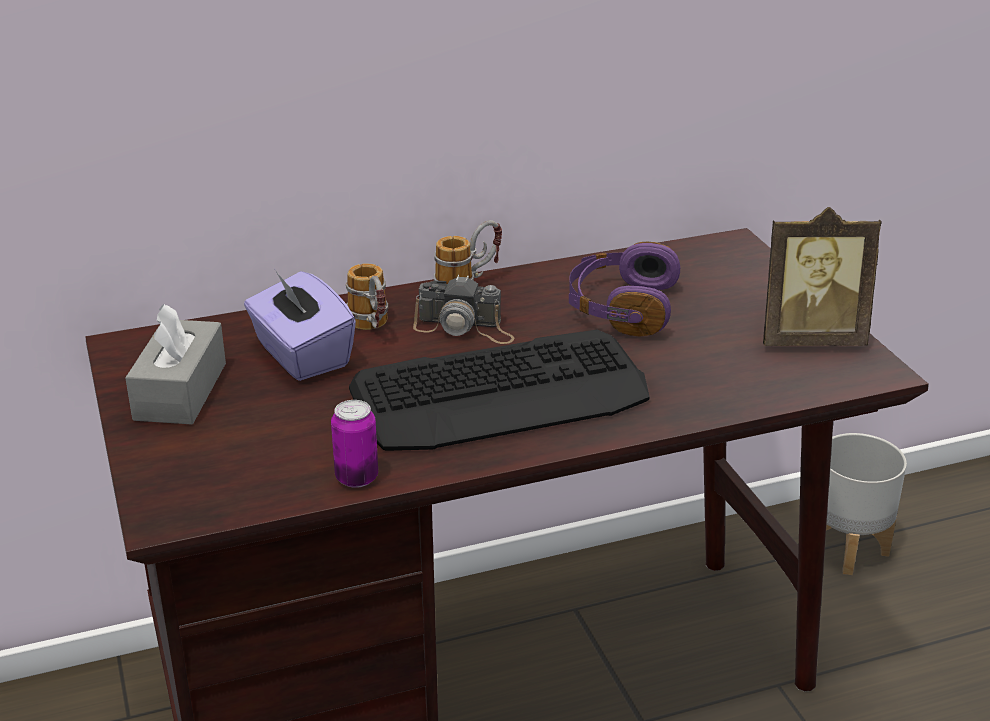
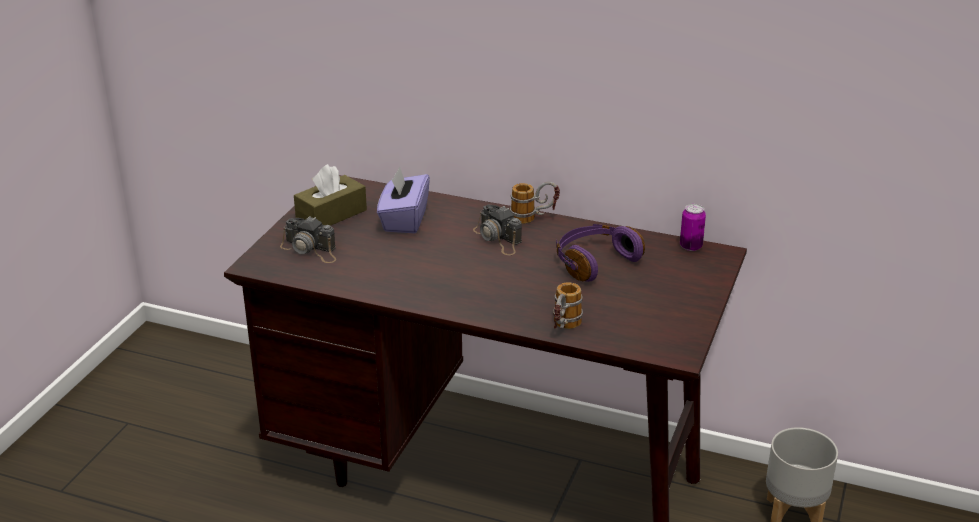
camera: 40 degrees right, 0 degrees up
(180, 391) = (331, 215): grey tissue box -> brown tissue box
(224, 453) = (311, 250): none -> camera
(357, 478) = (347, 285): can -> can (690, 246)
(373, 329) = (454, 221): mug -> mug (563, 328)
(501, 394) = (465, 278): keyboard -> none
(810, 338) = (671, 321): picture frame -> none

